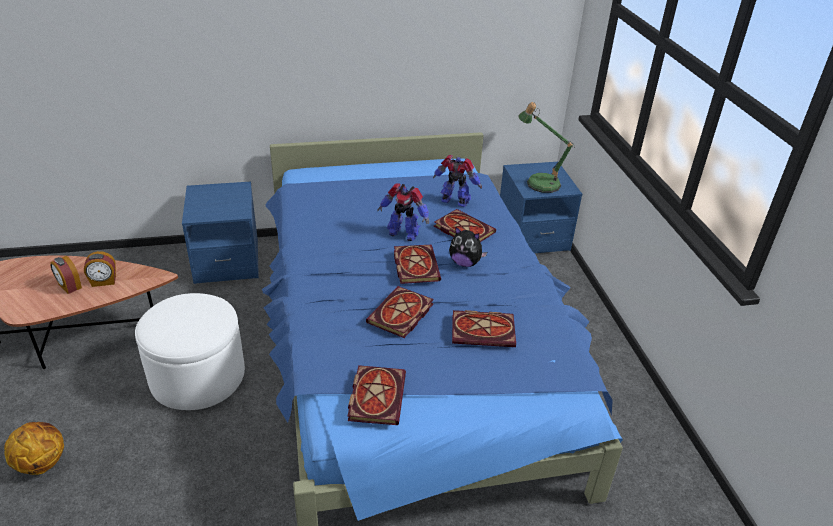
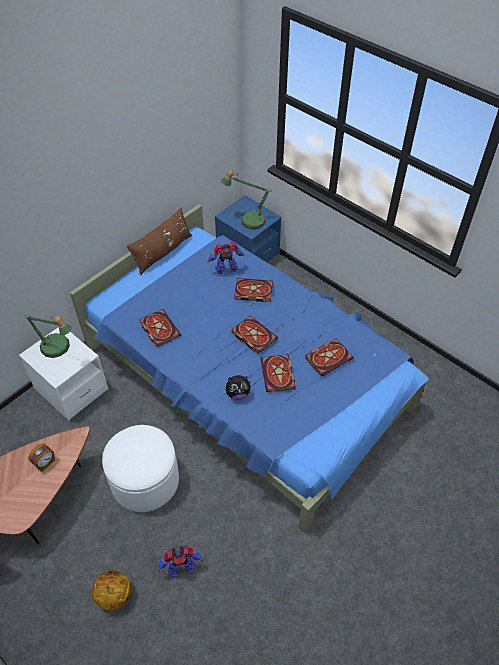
camera: 35 degrees left, 15 degrees up
(69, 286) = (25, 481): alarm clock -> none
(223, 197) = (58, 349): none -> table lamp
(227, 261) = (71, 389): blue nightstand -> white nightstand
(376, 395) = (314, 433): book -> book (158, 328)
(403, 233) = (222, 314): toy robot -> toy robot (181, 568)
(406, 163) = (163, 252): none -> brown pillow
(465, 263) = (277, 316): plush toy -> plush toy (237, 393)

